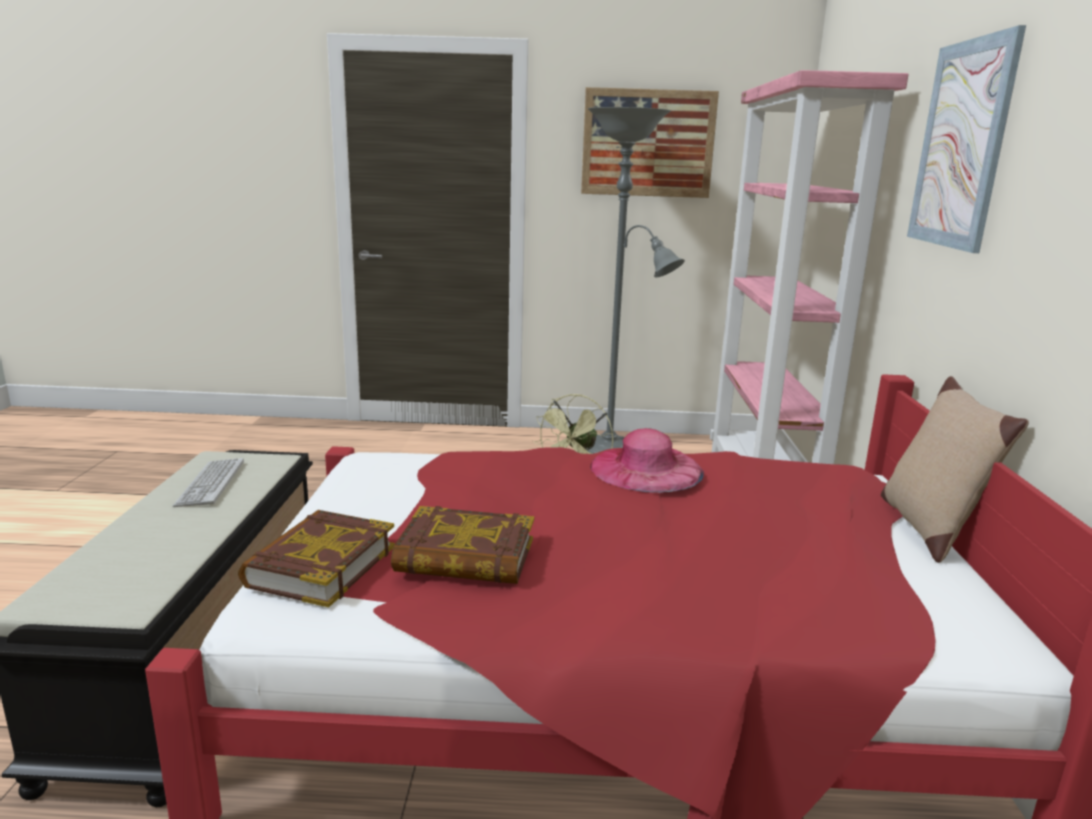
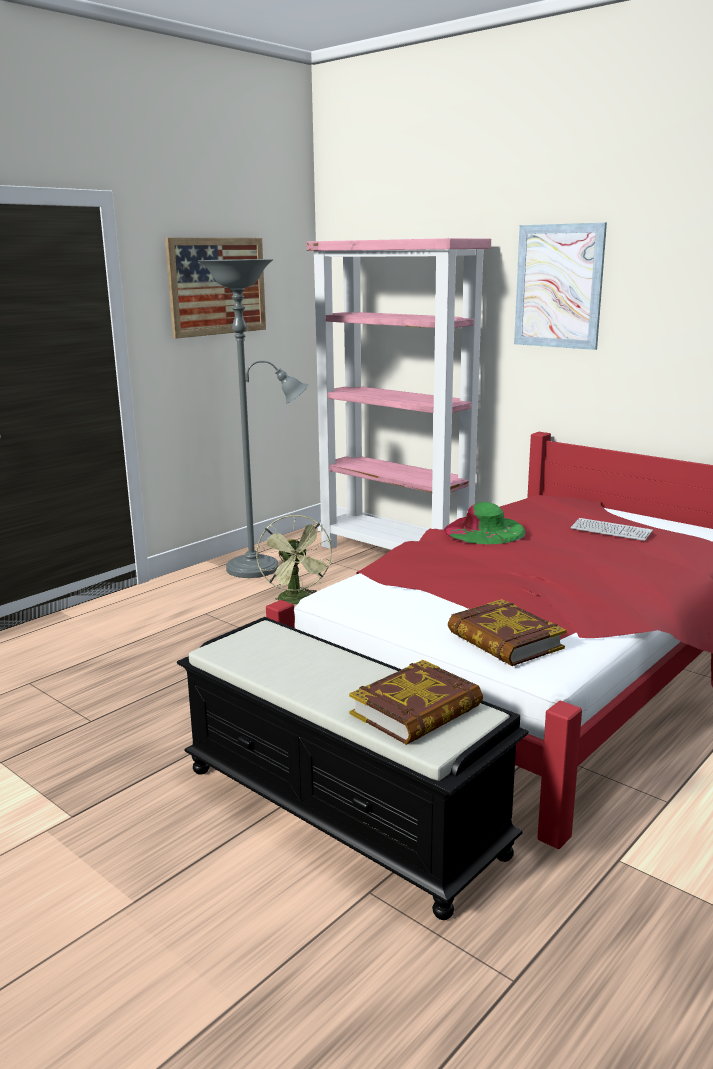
camera: 50 degrees left, 0 degrees up
(210, 484) = (279, 659): keyboard -> keyboard (611, 531)
(465, 556) = (548, 599): book -> book (417, 711)
(646, 469) = (484, 531): pink hat -> green hat
(929, 528) = (618, 509): beige pillow -> none

